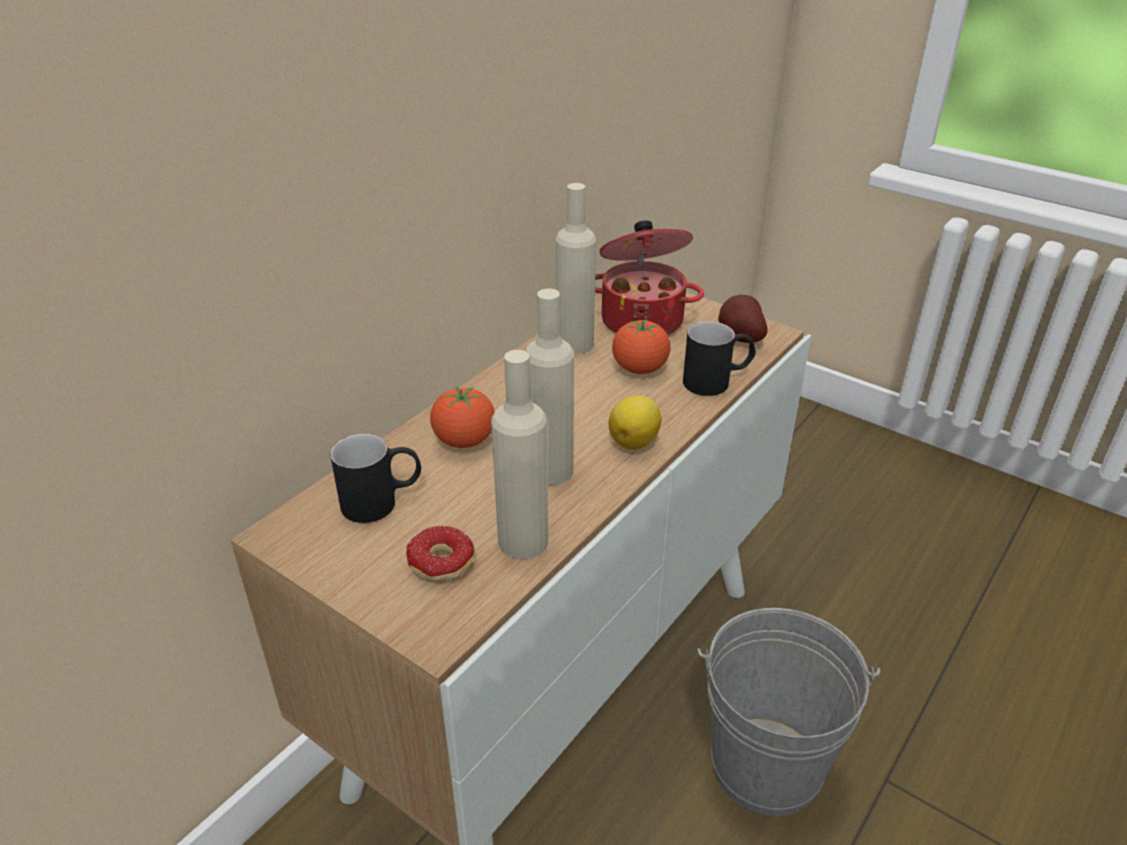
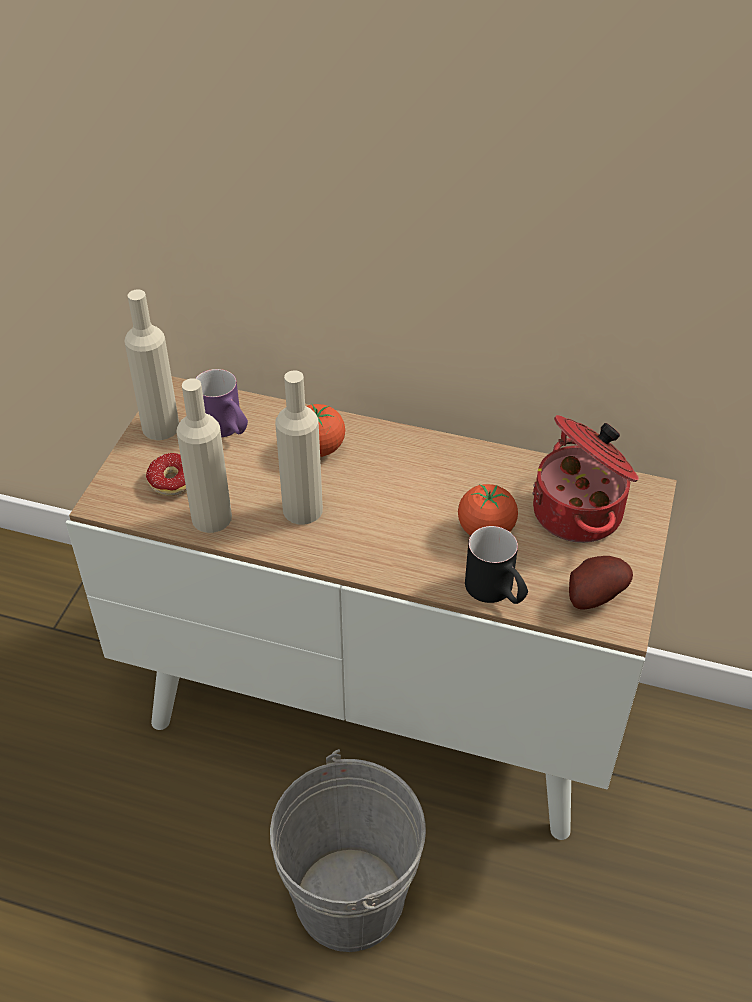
camera: 70 degrees right, 10 degrees up
(382, 501) = (227, 429): black mug -> purple mug
(574, 344) = (503, 474): beige bottle -> beige bottle (160, 427)
(635, 441) = (367, 553): lemon -> none

